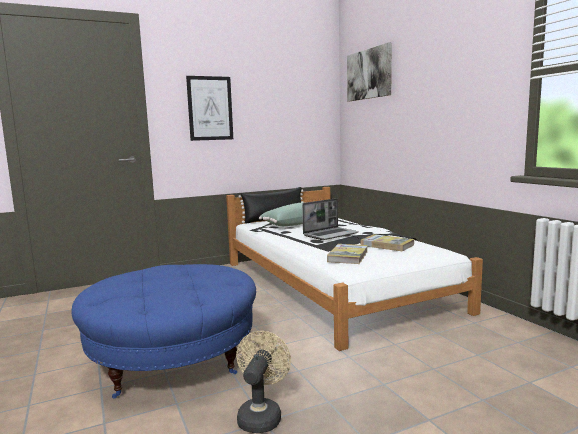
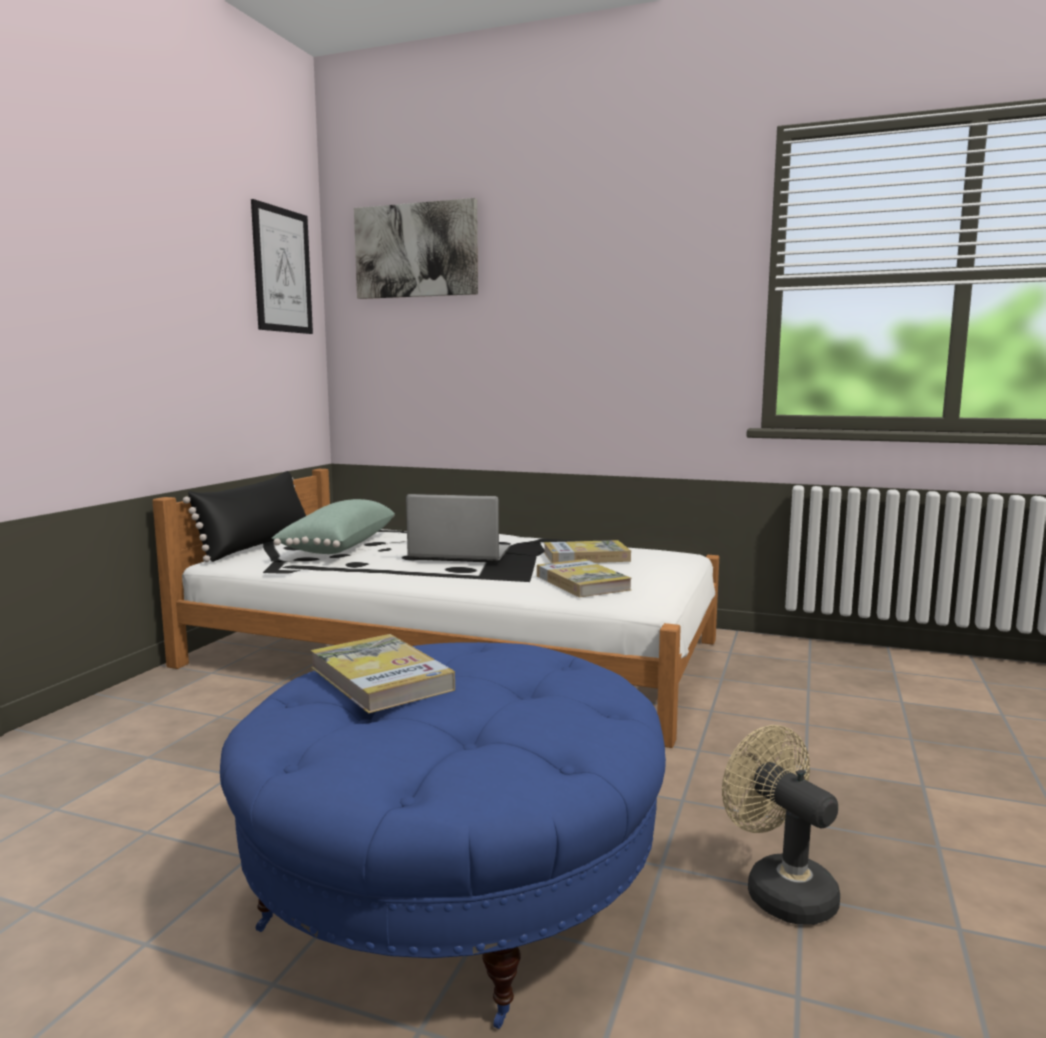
camera: 45 degrees left, 0 degrees up
(166, 270) = (380, 678): none -> book
(210, 108) = (104, 281): picture -> picture (282, 270)
(331, 234) = (458, 555): laptop -> laptop turned 90 degrees counterclockwise

